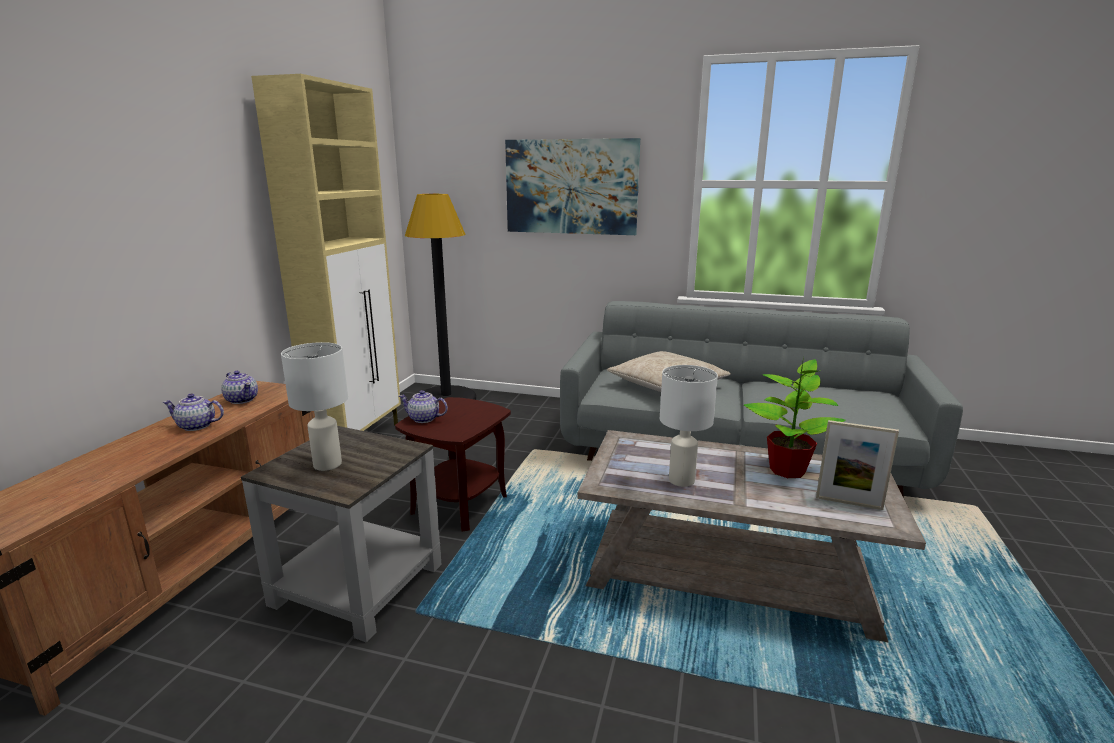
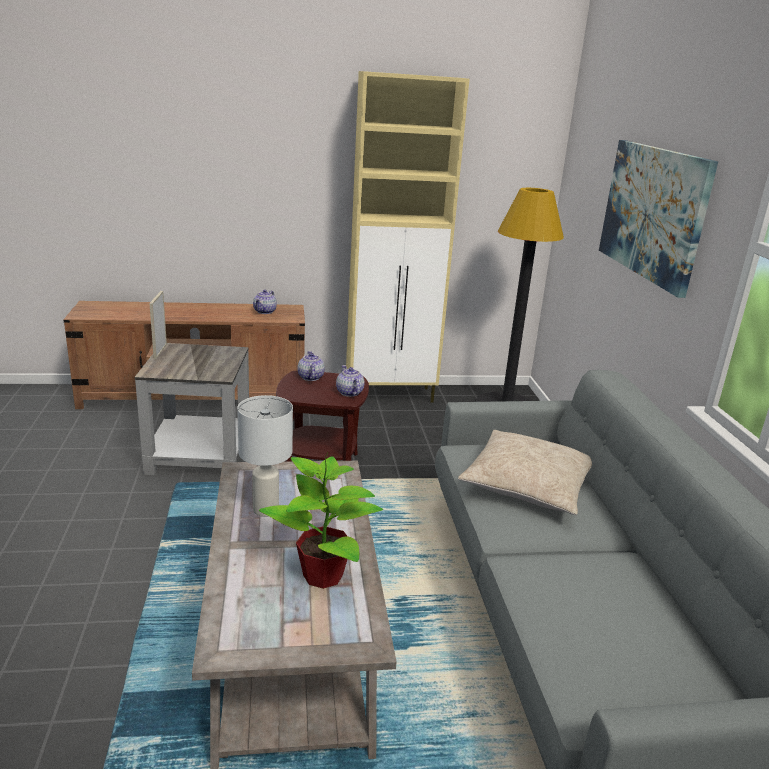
camera: 65 degrees right, 5 degrees up
(197, 426) = (216, 313): teapot -> teapot (349, 393)
(328, 464) = (186, 359): white table lamp -> none
(848, 503) = (262, 618): picture frame -> picture frame (160, 351)

